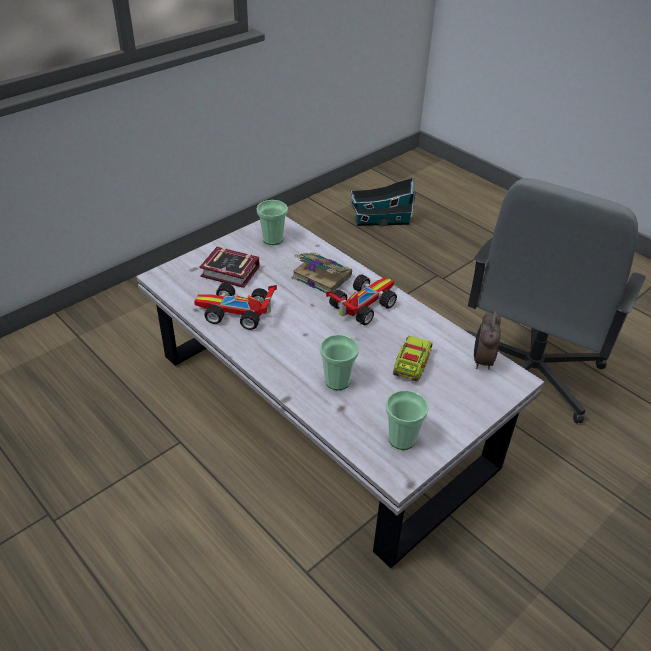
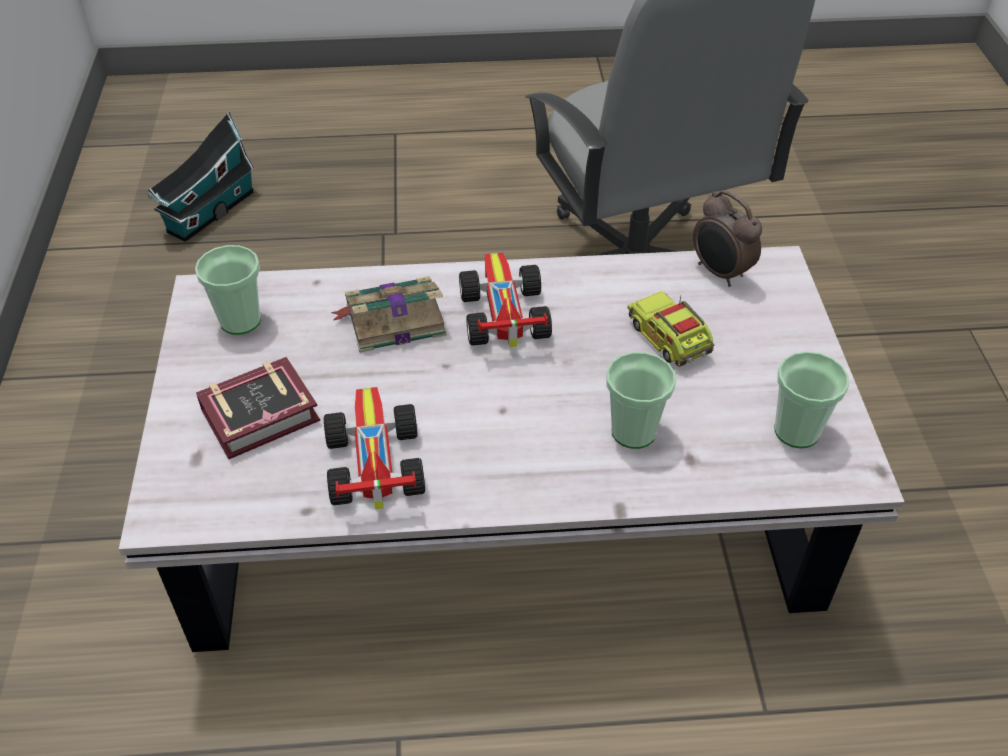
camera: 50 degrees left, 5 degrees up
(236, 313) = (372, 463): toy car -> toy car turned 120 degrees clockwise

